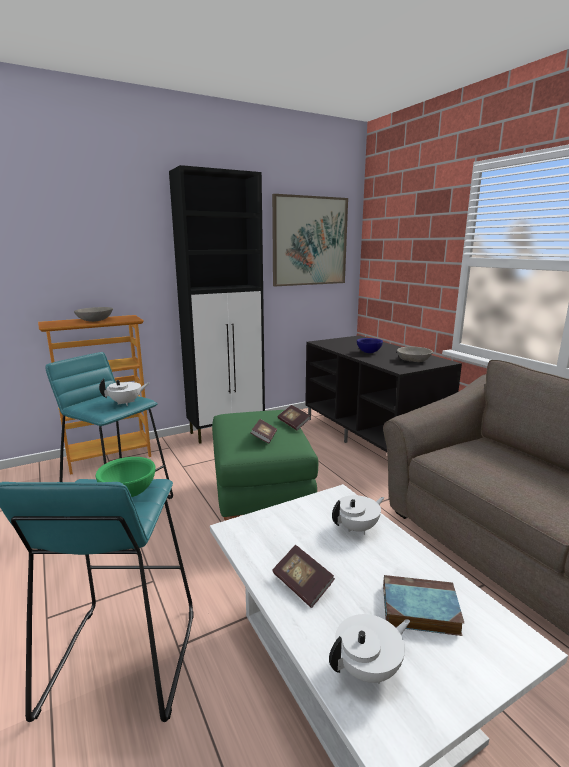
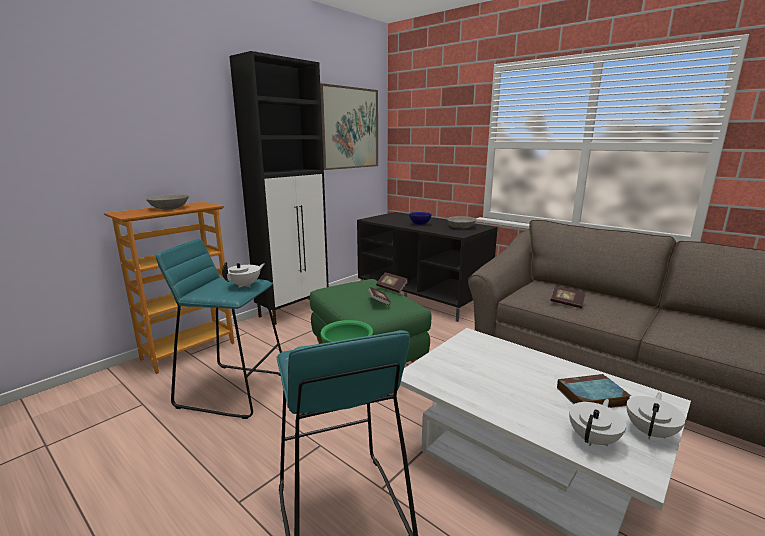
camera: 20 degrees left, 0 degrees up
(302, 585) = (503, 400): book -> book (566, 303)
(357, 528) = (505, 355): white teapot -> white teapot (651, 432)

